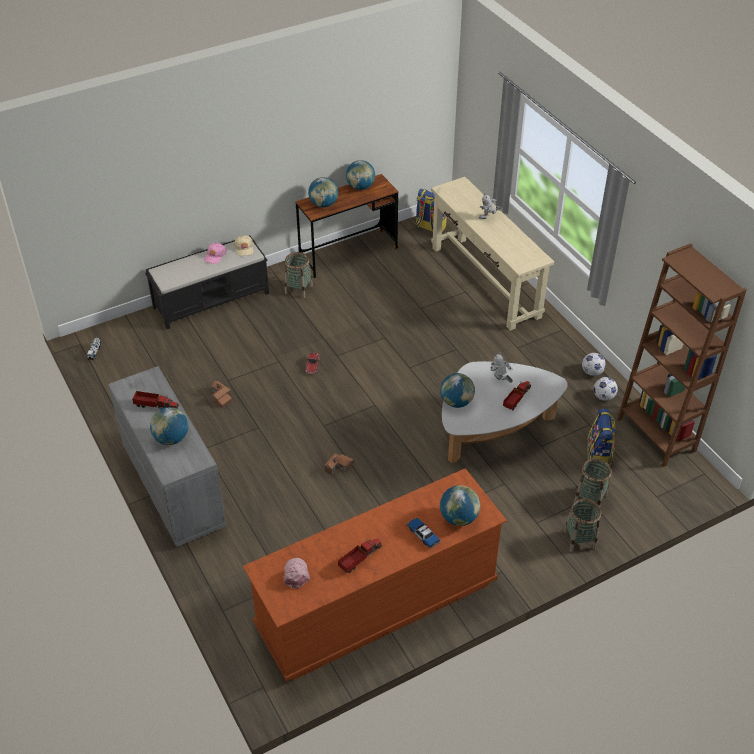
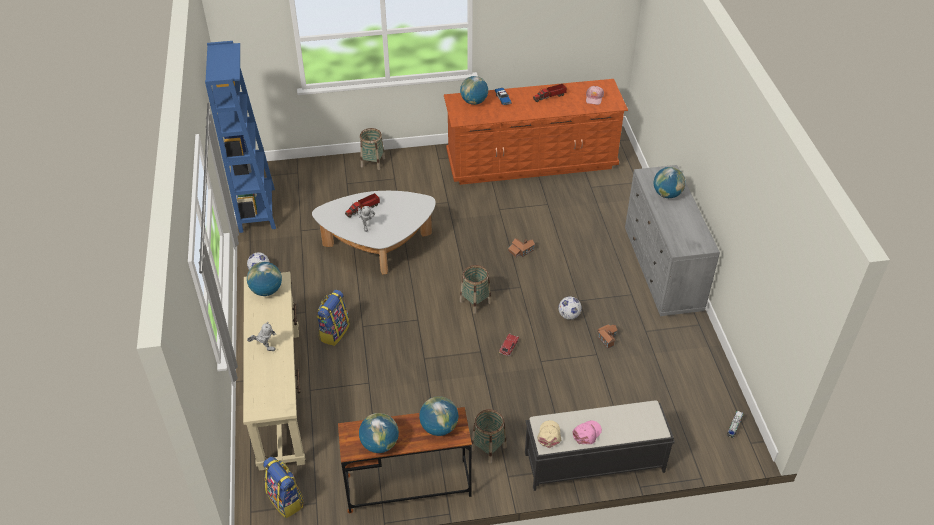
camera: 160 degrees left, 0 degrees up
(155, 405) = (678, 223): toy truck -> none
(456, 402) = (413, 218): globe -> globe (266, 290)
(590, 498) = (345, 183): basket -> basket (475, 302)
(599, 455) = (313, 207): backpack -> backpack (334, 332)
(603, 397) = (269, 248): football -> football (568, 315)
(656, 435) = (257, 210): brown bookcase -> blue bookcase

